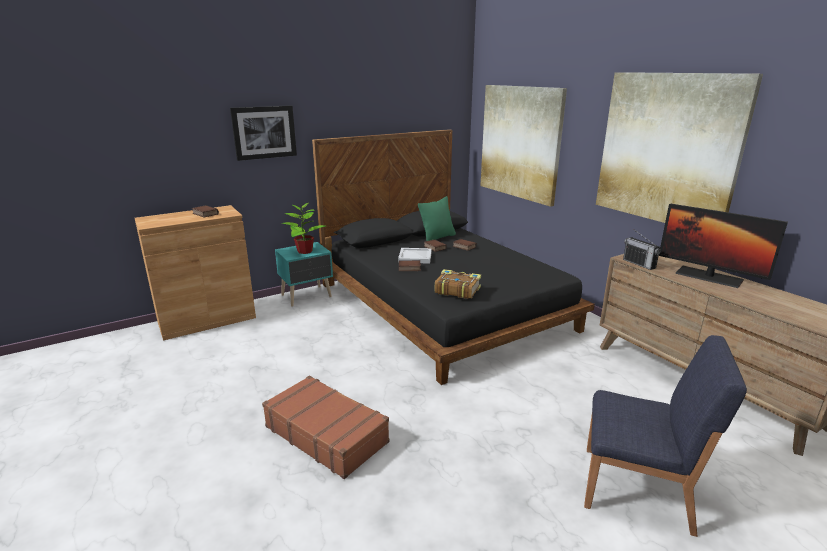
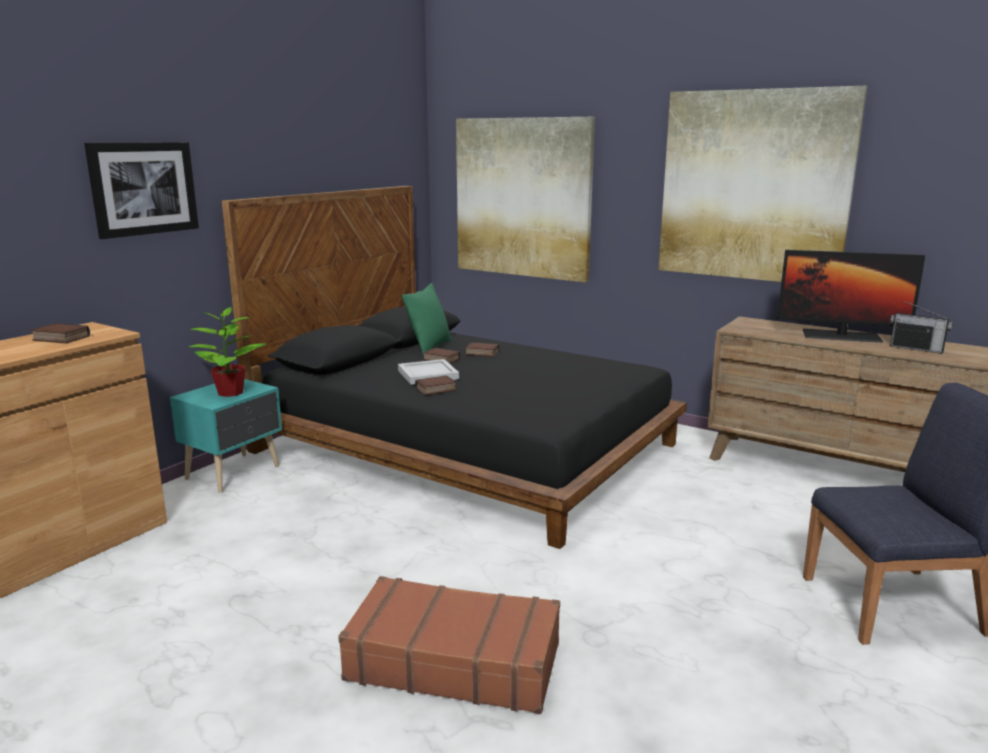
camera: 25 degrees left, 5 degrees down
(457, 290) = (539, 405): book -> none
(639, 264) = (756, 333): radio -> radio (916, 348)

